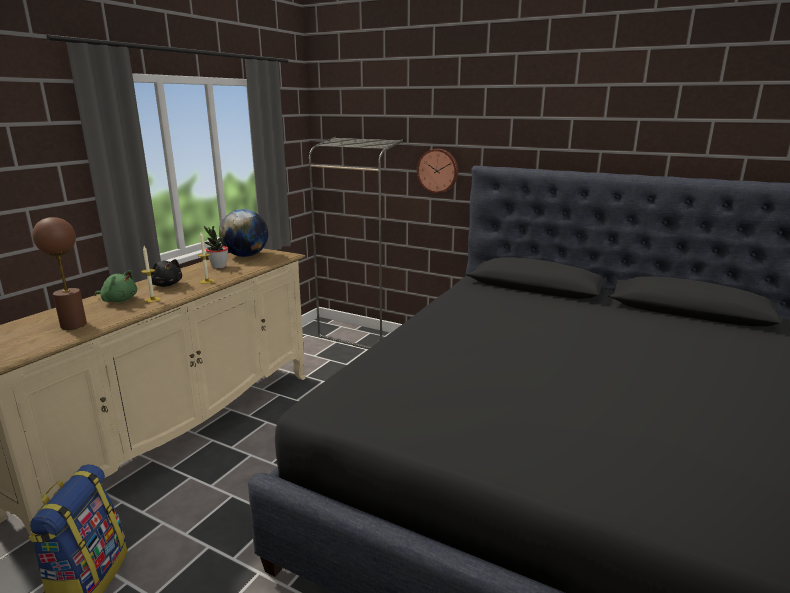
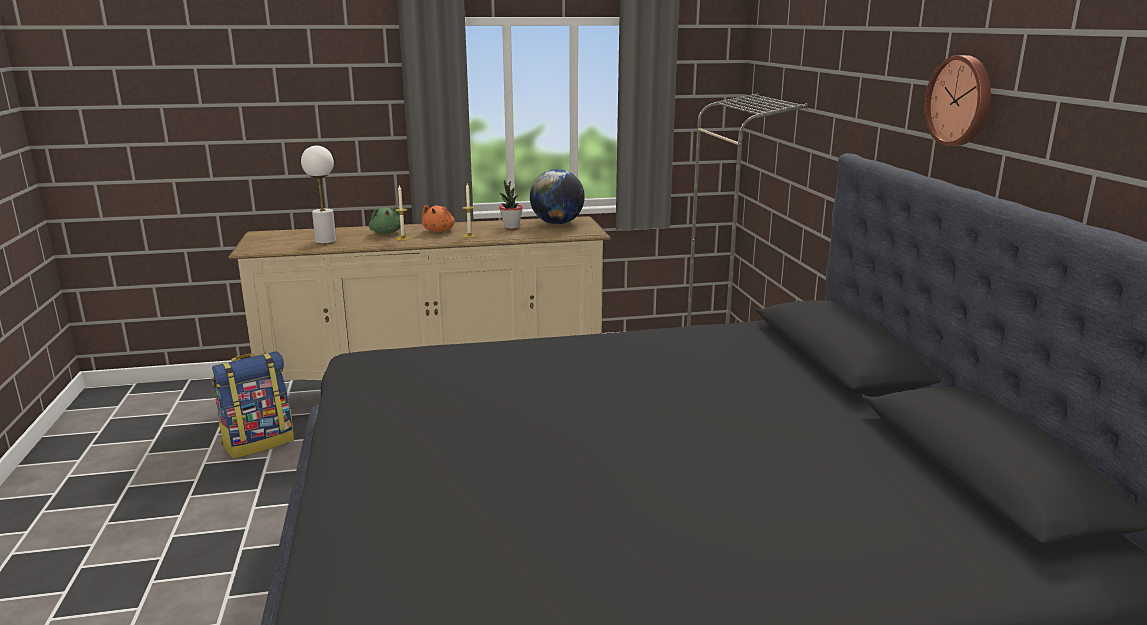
camera: 50 degrees right, 0 degrees up
(73, 325) = (325, 241): brown table lamp -> white table lamp
(166, 285) = (439, 230): black plush toy -> orange plush toy
(438, 170) = (833, 156): wall clock -> wall clock (960, 101)

